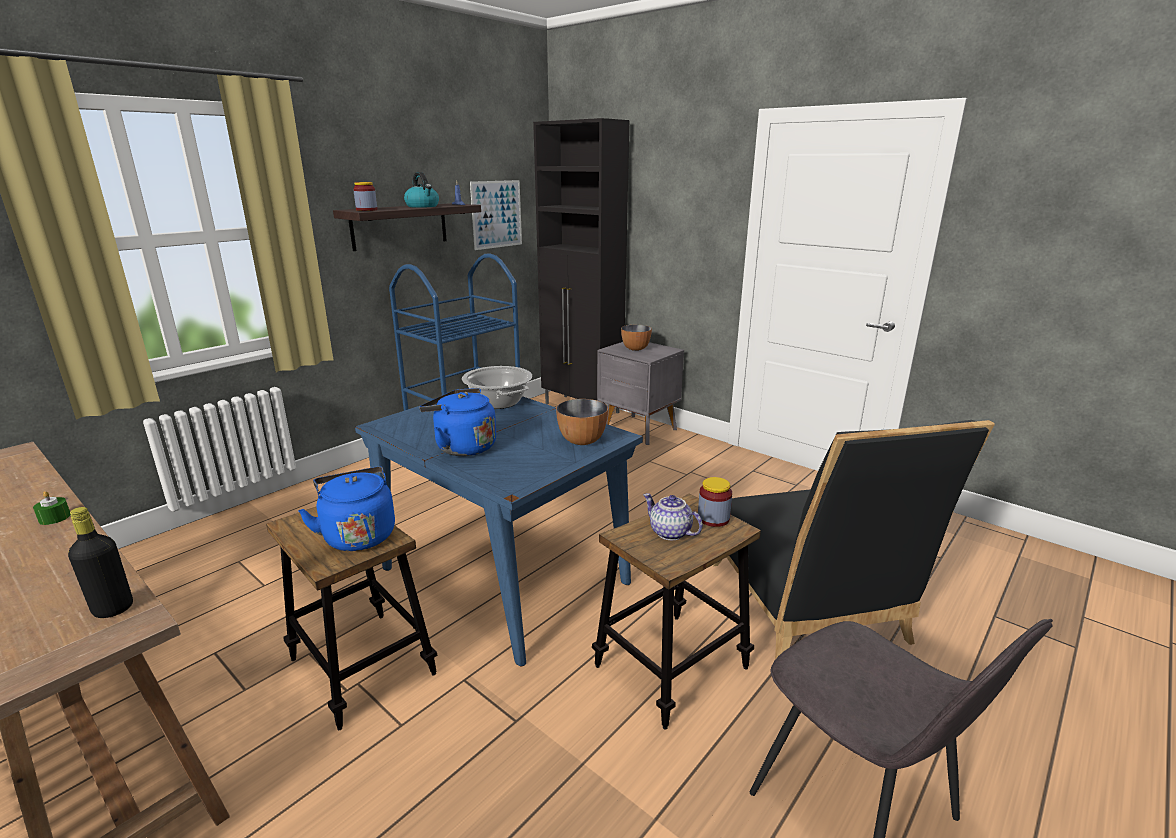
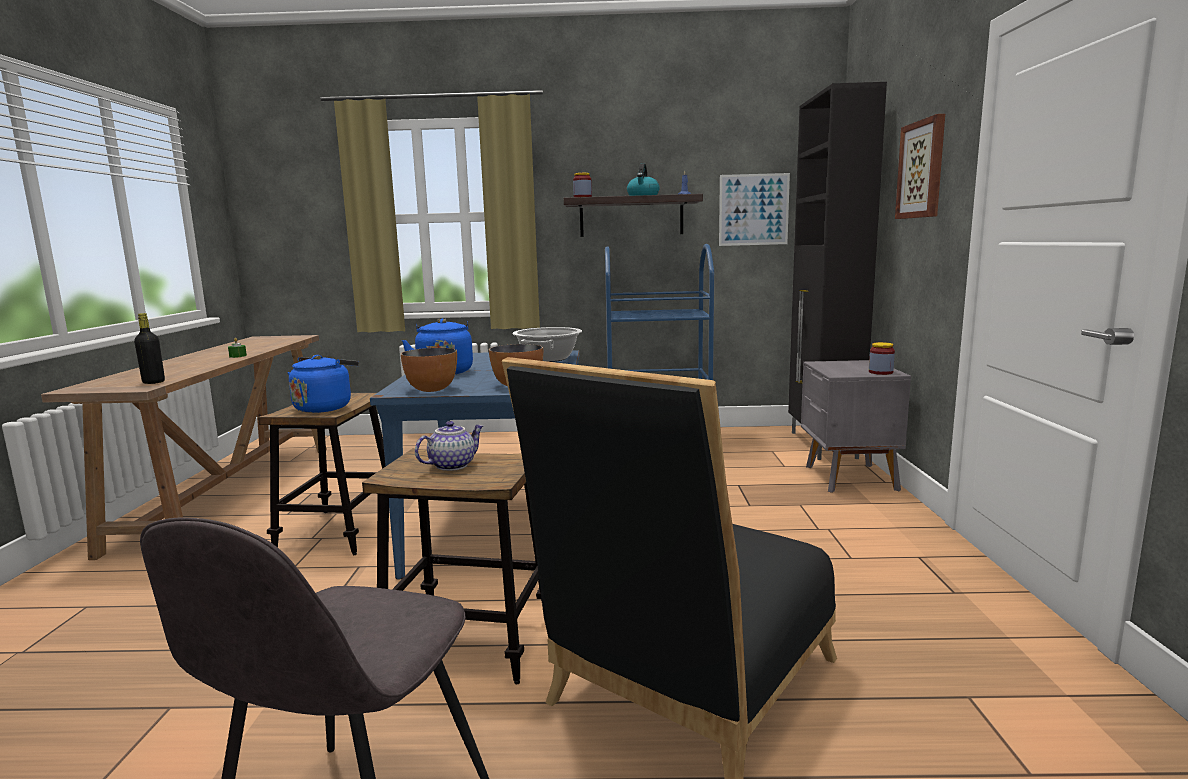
camera: 50 degrees right, 10 degrees down
(636, 349) = (848, 366): bowl -> bowl (431, 389)
(669, 533) = (452, 465): teapot -> teapot turned 45 degrees clockwise
(680, 199) = (922, 169): none -> picture
(713, 518) = (502, 469): jar -> jar (880, 372)

